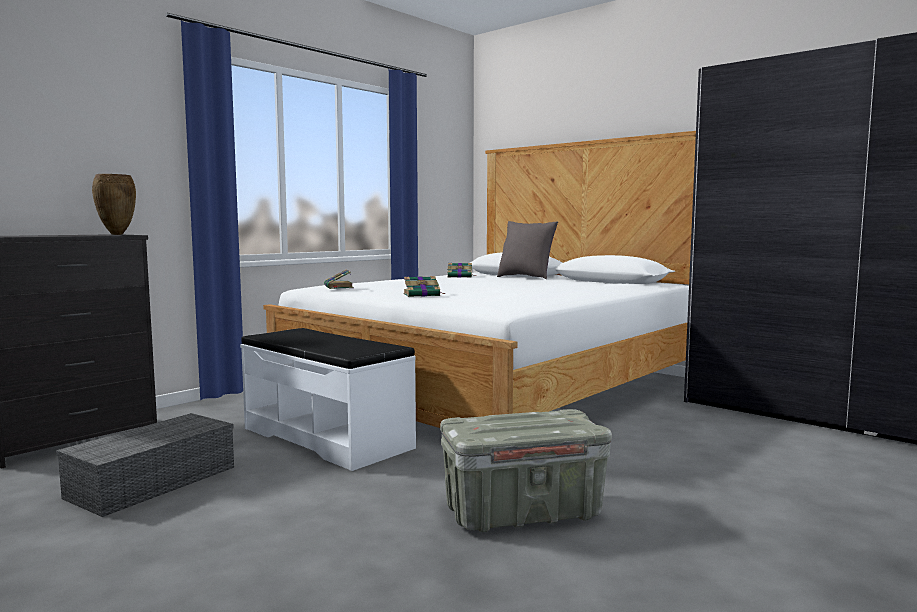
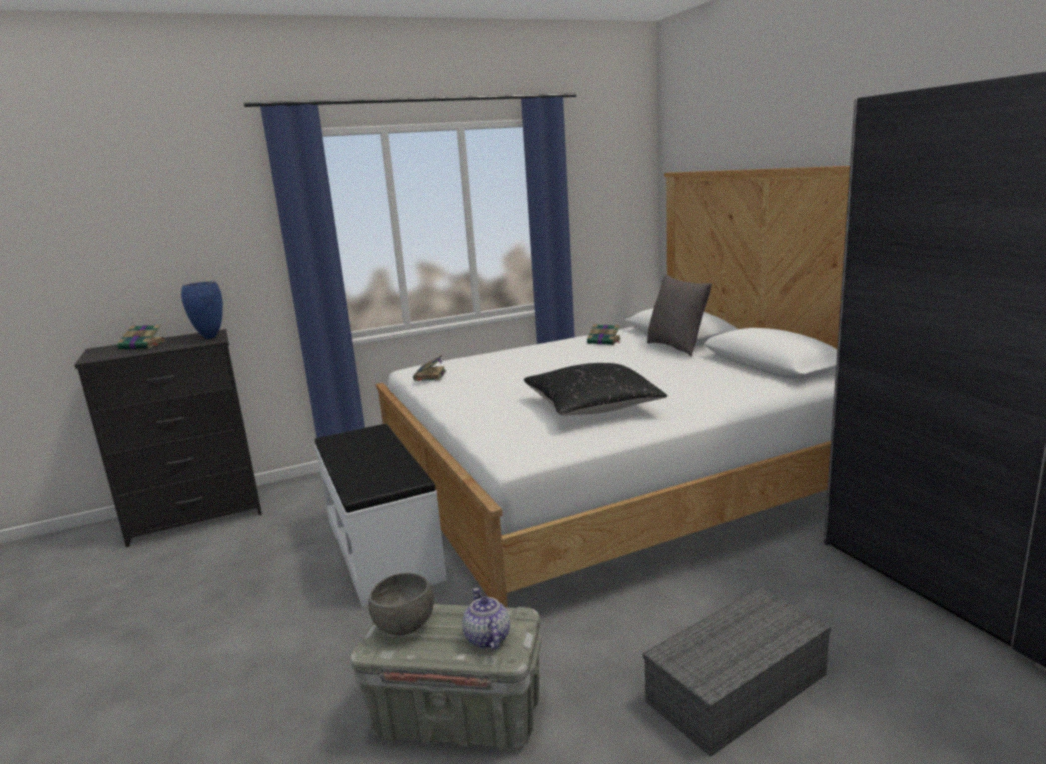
camera: 25 degrees right, 10 degrees up
(116, 234) = (210, 338): brown vase -> blue vase
(152, 483) = (202, 590): grey storage box -> grey storage box (736, 690)
(422, 295) = (488, 402): book -> book (143, 345)
(483, 424) = (404, 625): none -> grey bowl
(517, 294) = (592, 407): none -> black pillow
(562, 422) = (486, 638): none -> teapot

